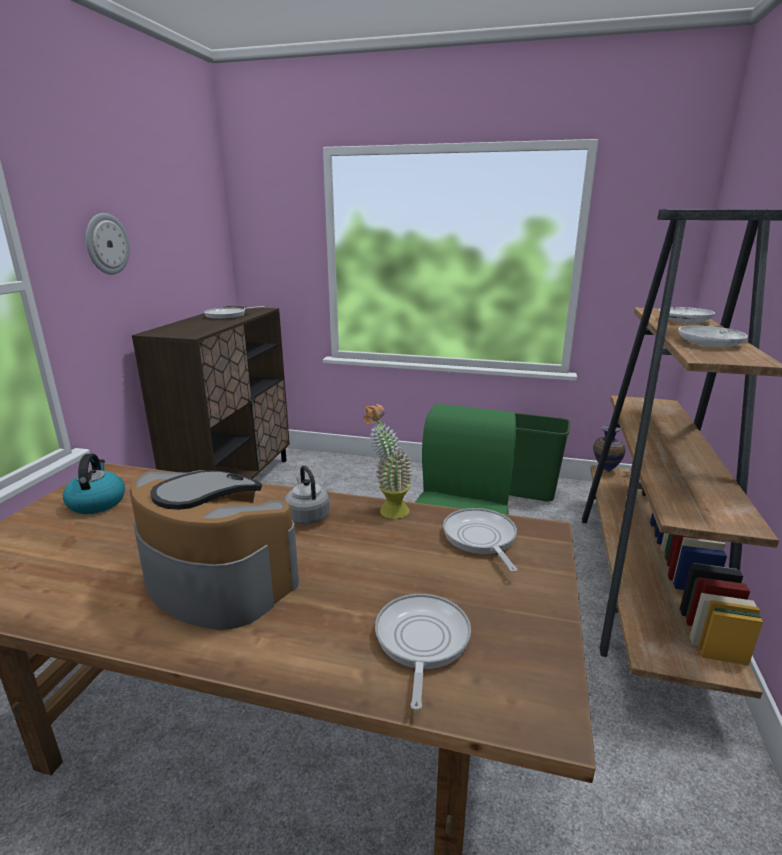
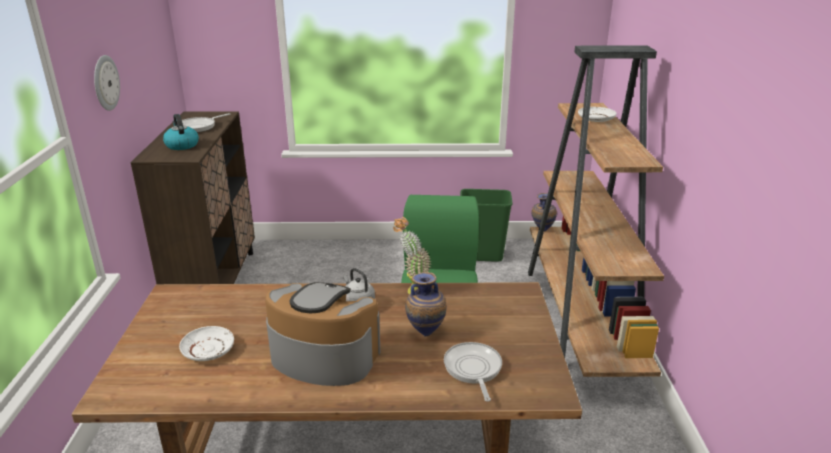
camera: 15 degrees left, 5 degrees up
(97, 502) = (184, 318): kettle -> kettle (181, 145)
(376, 569) = (425, 332): none -> vase
(480, 538) = (484, 302): frying pan -> none
(709, 343) = (615, 145): white plate -> white plate (208, 349)

